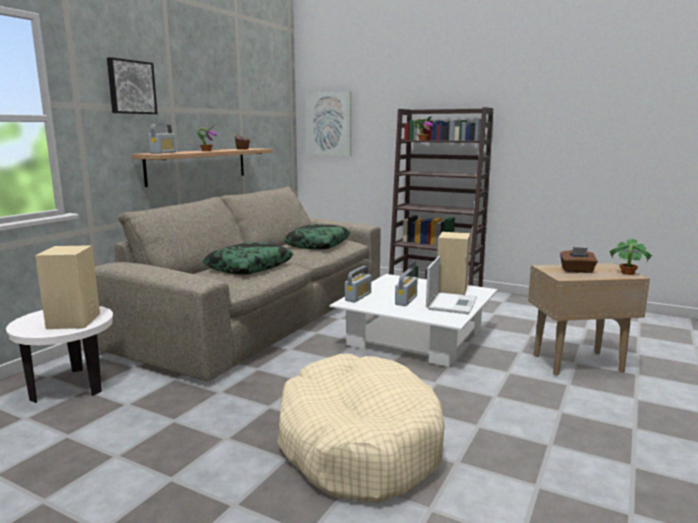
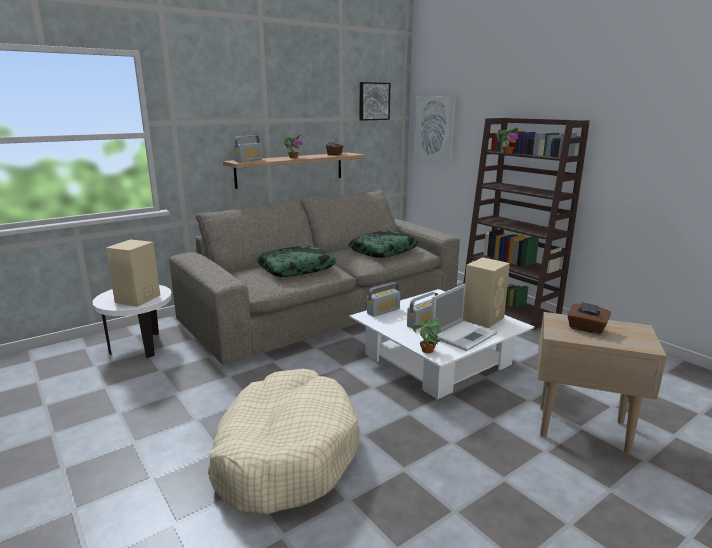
camera: 25 degrees right, 5 degrees up
(131, 87) = (223, 104): picture -> picture (373, 101)
(627, 273) = (646, 343): potted plant -> potted plant (427, 350)

